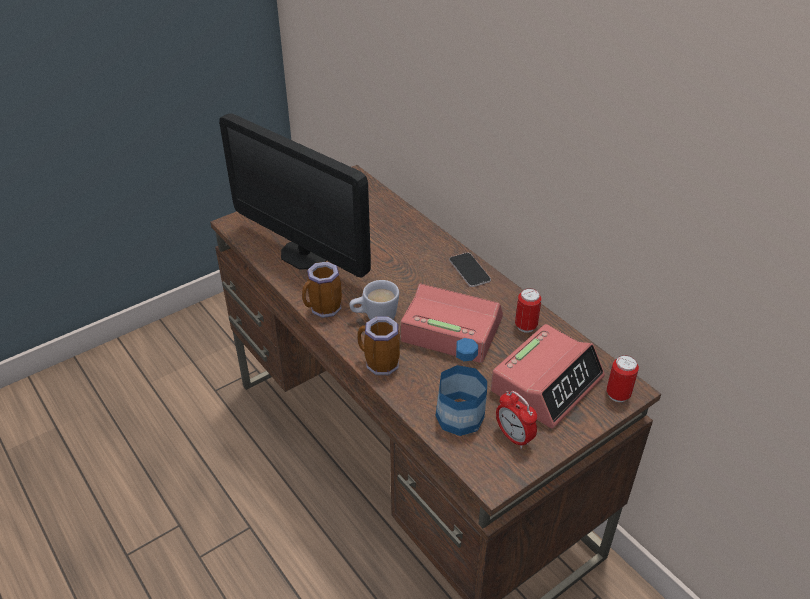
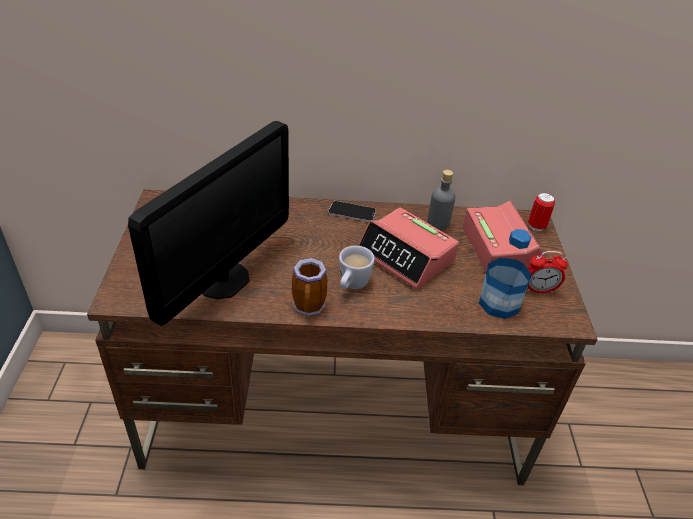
camera: 55 degrees left, 0 degrees up
(305, 254) = (223, 280): monitor -> monitor turned 45 degrees counterclockwise
(378, 364) = (407, 313): mug -> none
(451, 330) = (406, 256): alarm clock -> alarm clock turned 105 degrees counterclockwise
(525, 326) = (438, 223): can -> grey bottle

